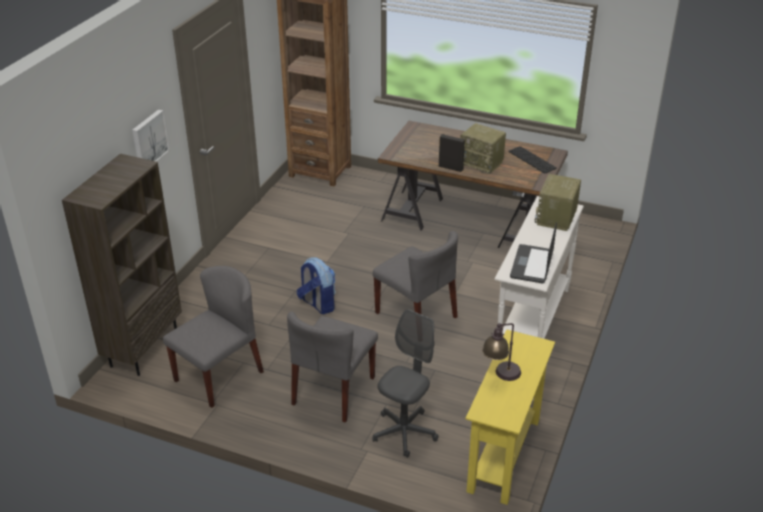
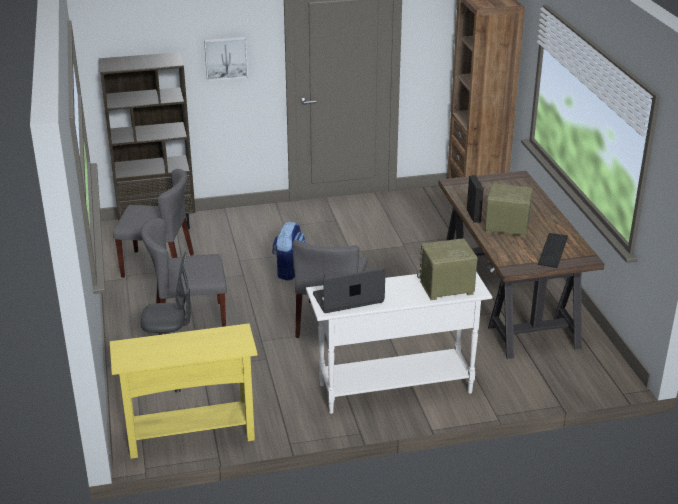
camera: 55 degrees right, 5 degrees down
(482, 163) = (506, 227): radio -> radio turned 105 degrees clockwise
(500, 376) = (179, 340): table lamp -> none

